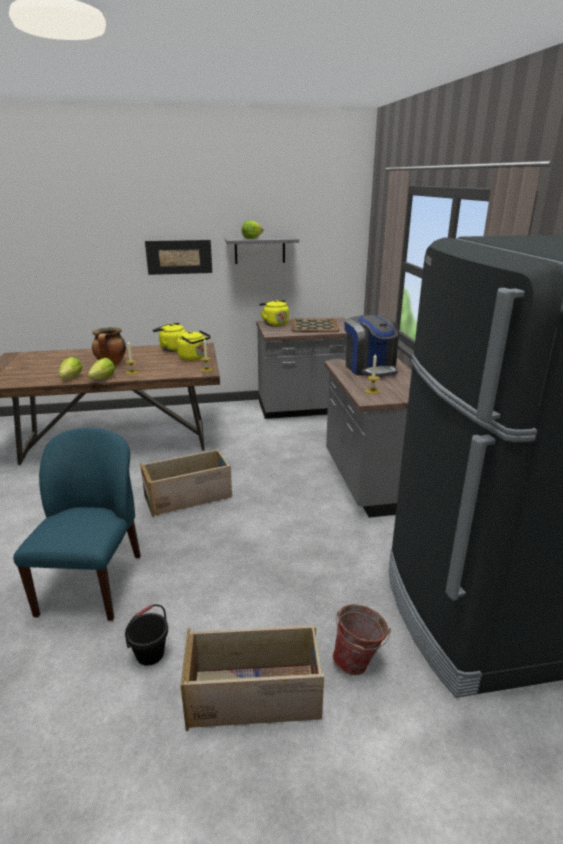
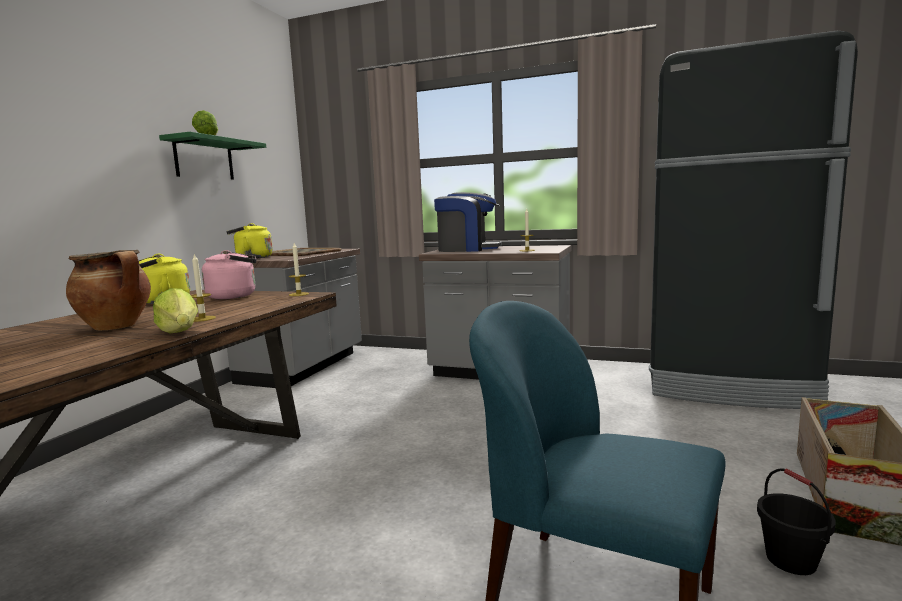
camera: 60 degrees left, 15 degrees down
(71, 378) = (101, 350): lettuce -> none
(179, 257) = (92, 157): picture -> none
(189, 496) = (413, 469): crate -> none
(194, 358) = (235, 296): yellow kettle -> pink kettle
(260, 250) = (204, 159): grey shelf -> green shelf
(358, 662) = (787, 434): bucket -> none

